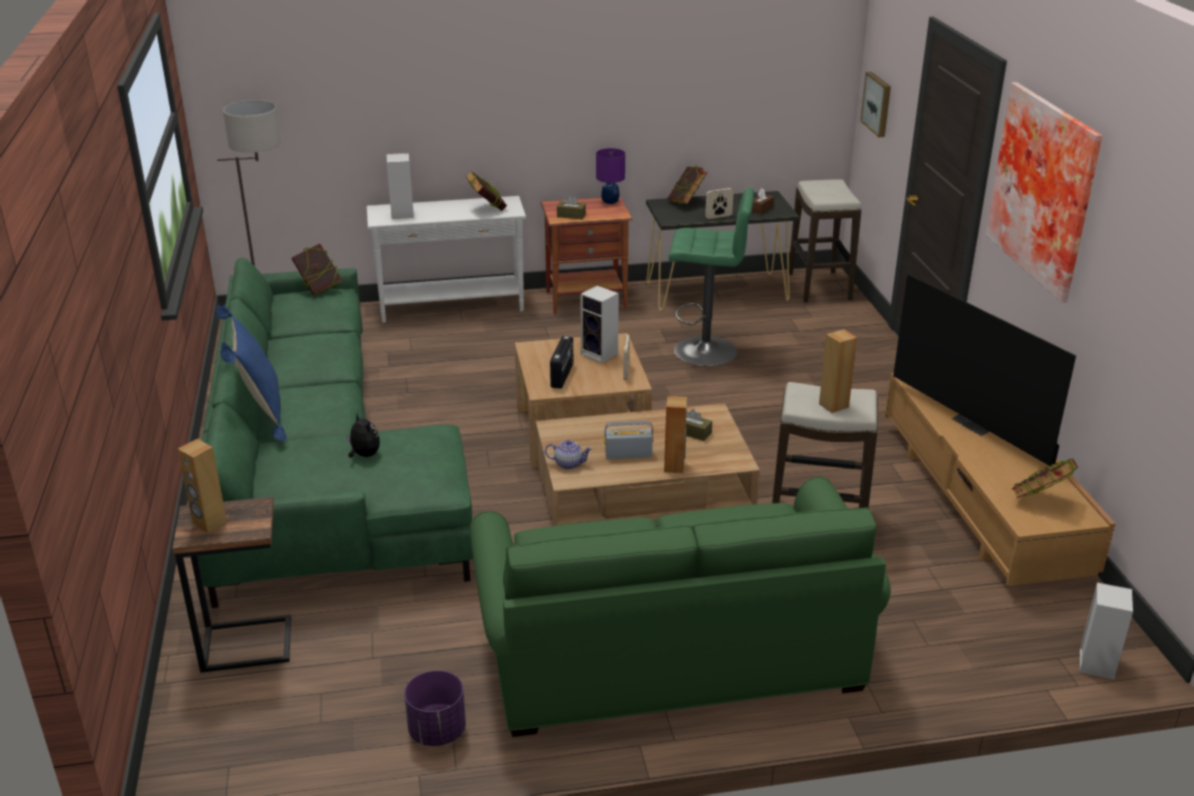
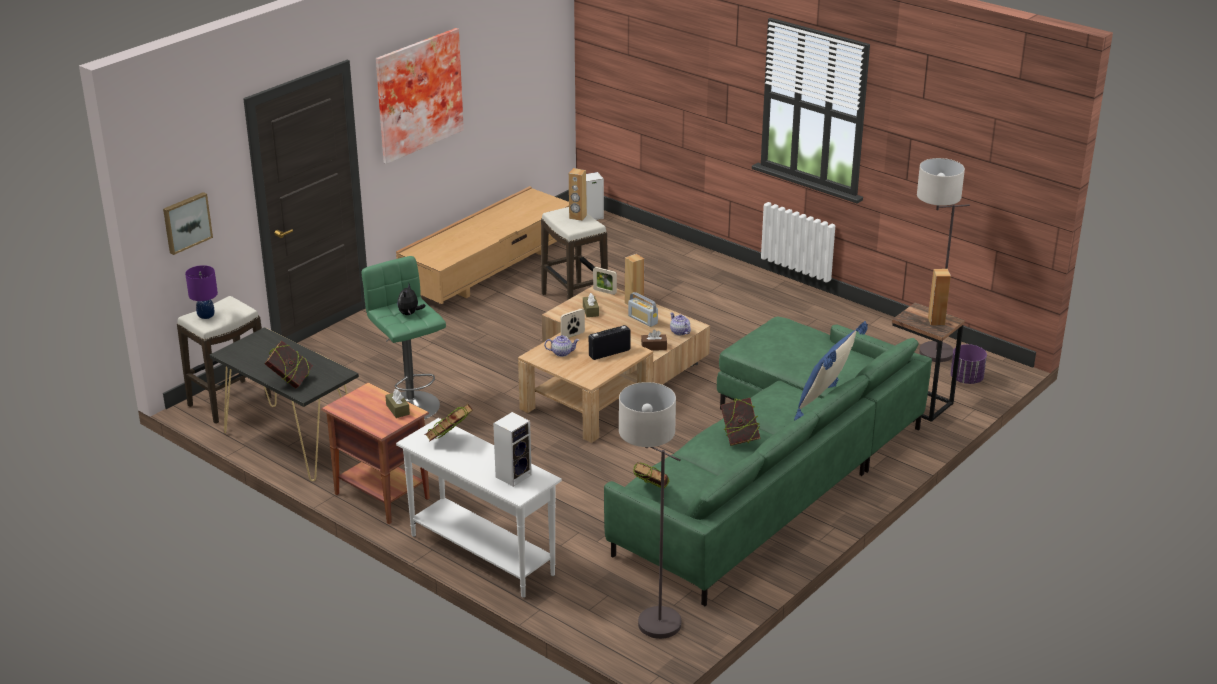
camera: 130 degrees left, 0 degrees up
(314, 736) = (926, 354): none -> grey floor lamp
(364, 455) = (799, 354): plush toy -> plush toy (410, 314)
(436, 731) = (873, 329): purple planter -> purple planter (966, 379)
(601, 354) = (562, 353): speaker -> teapot
(611, 202) = (342, 405): purple table lamp -> purple table lamp (205, 316)
(670, 652) = (737, 300): green sofa -> none
(718, 217) = (307, 357): picture frame -> picture frame (604, 291)
(761, 209) = (266, 346): brown tissue box -> brown tissue box (654, 347)
(975, 423) = (472, 235): television -> none
(1039, 501) = (532, 205): book -> book (739, 438)

